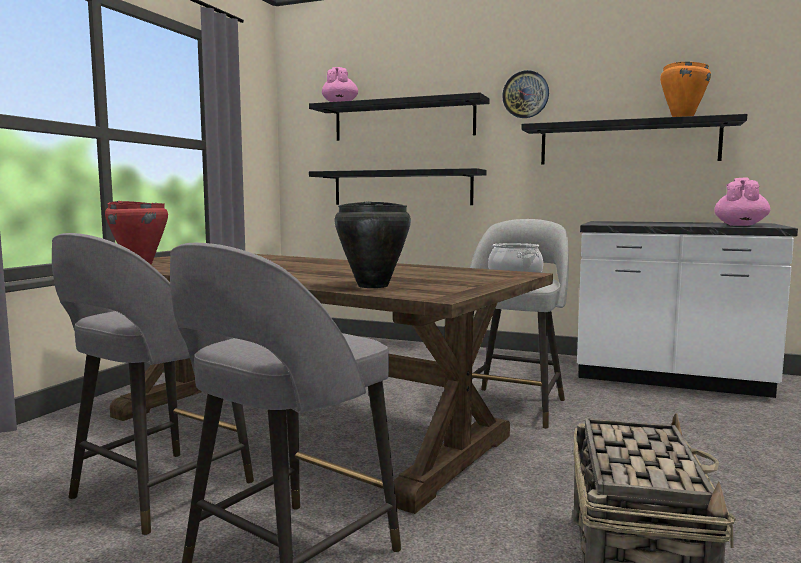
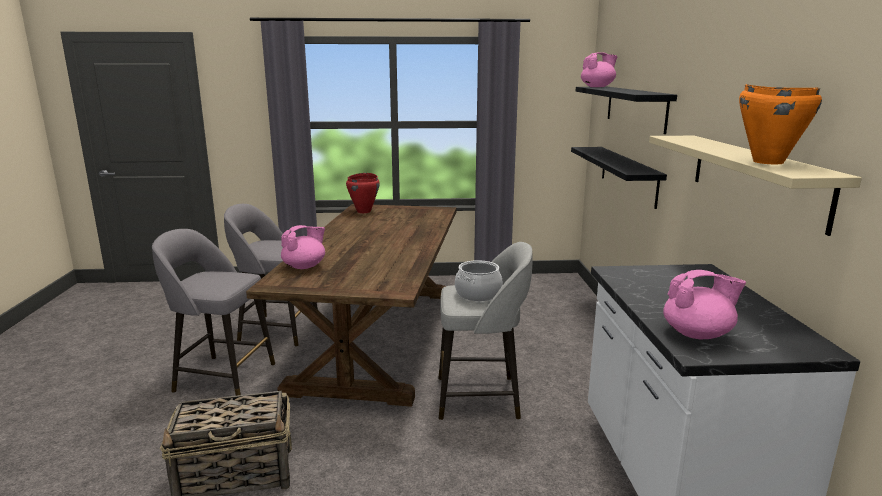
camera: 65 degrees right, 10 degrees up
(373, 286) = (305, 266): black cooking pot -> pink teapot
(525, 94) = (697, 95): wall clock -> none
(627, 143) = (755, 178): black shelf -> beige shelf

